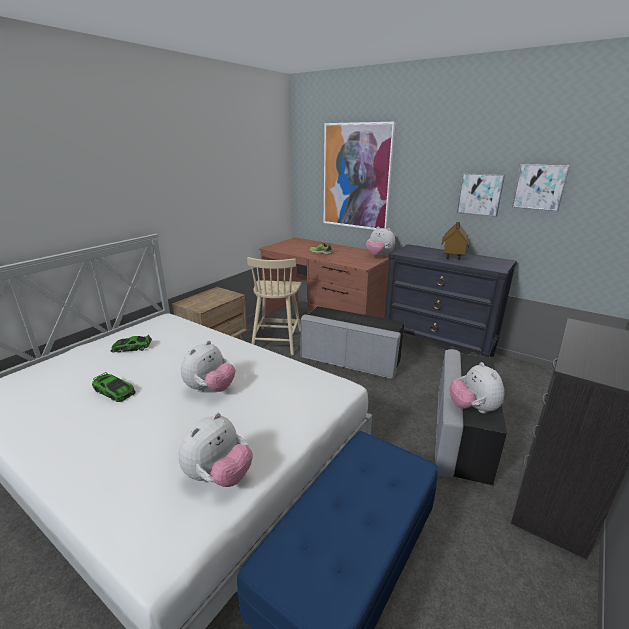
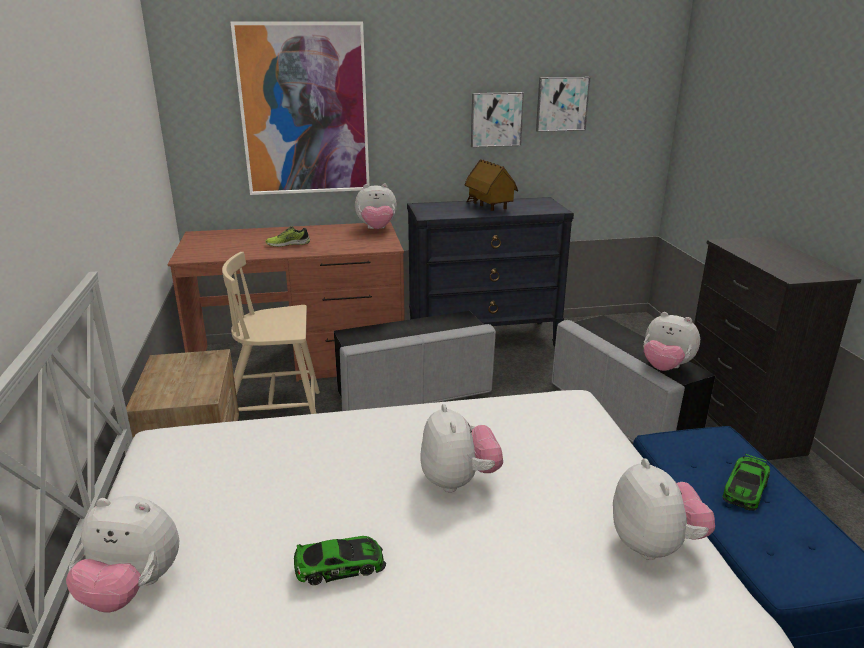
camera: 45 degrees left, 0 degrees up
(69, 360) = (132, 589): none -> plush toy
(131, 347) = (212, 504): toy car -> toy car (745, 488)
(277, 340) = (274, 415): beige chair -> beige chair turned 120 degrees clockwise

